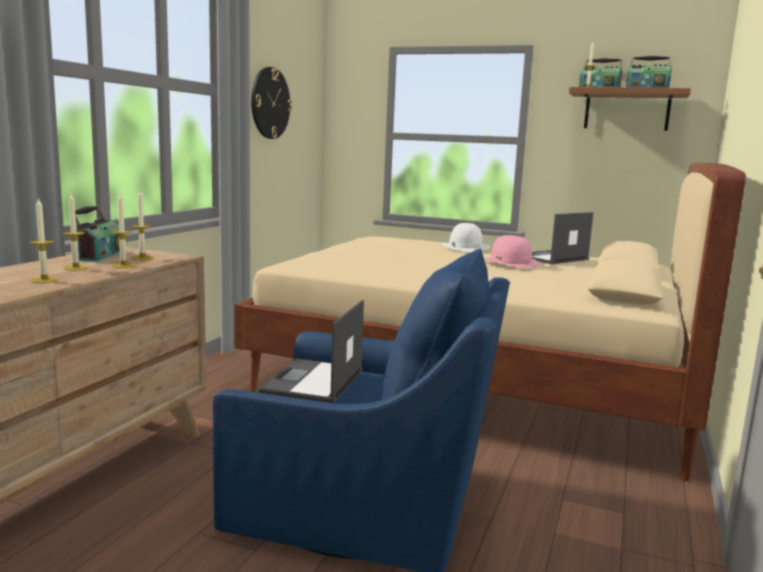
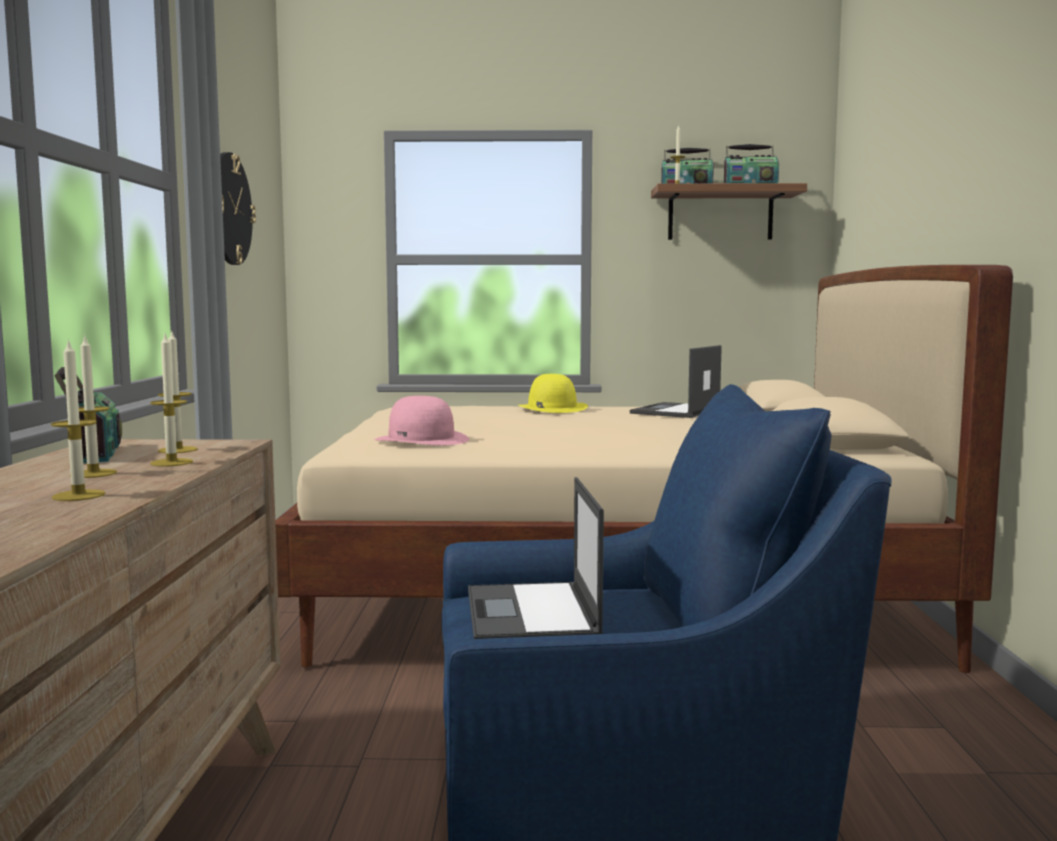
camera: 20 degrees left, 5 degrees down
(465, 247) = (552, 408): white hat -> yellow hat
(511, 262) = (643, 420): pink hat -> pink hat (422, 440)

